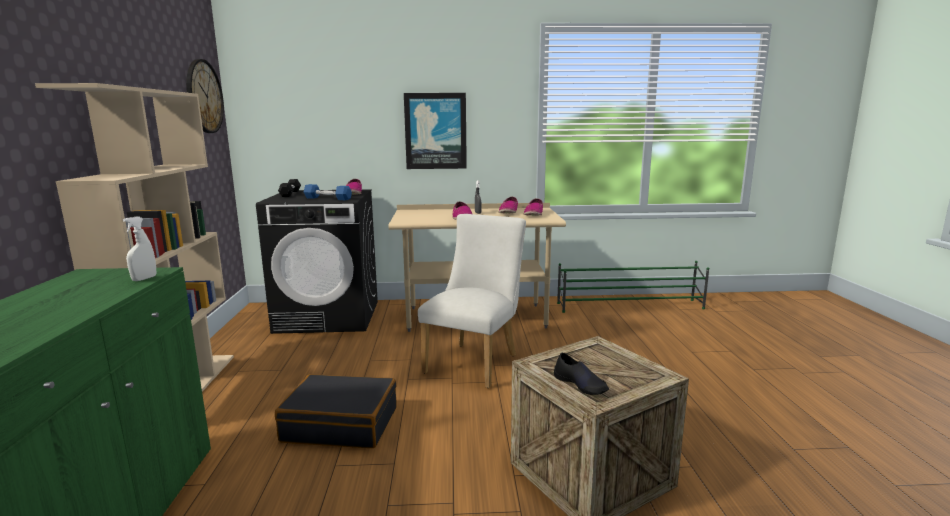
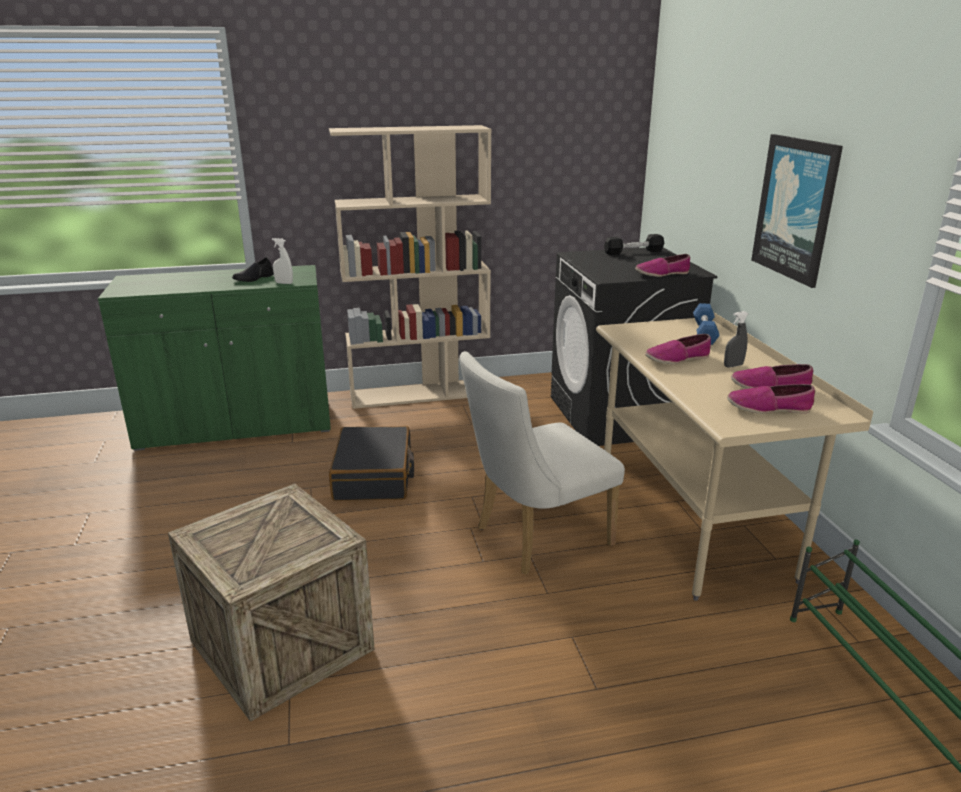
camera: 80 degrees right, 10 degrees up
(204, 96) = (596, 119): wall clock -> none
(327, 198) = (608, 270): blue dumbbell -> blue dumbbell (704, 332)
(475, 361) = (534, 538): white chair -> white chair turned 135 degrees clockwise
(581, 384) = (231, 524): black shoe -> black shoe (254, 278)

